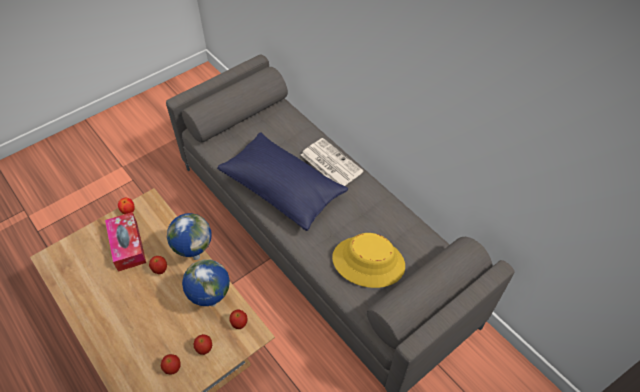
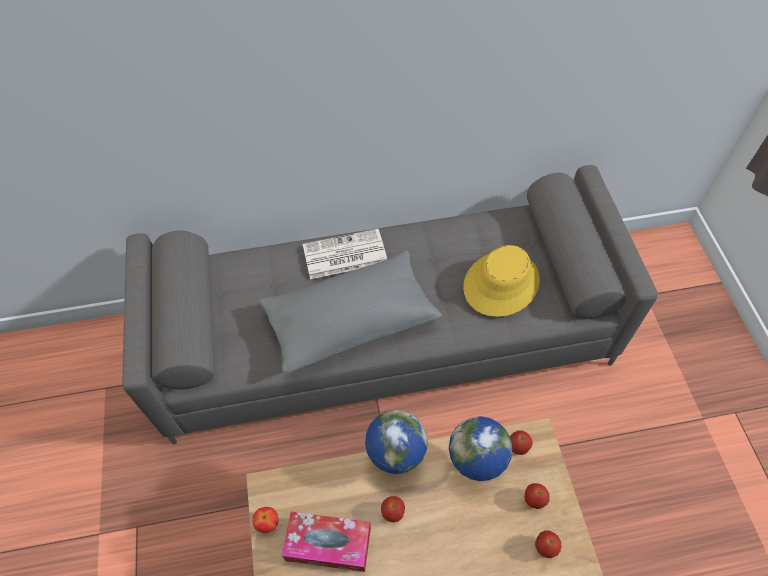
camera: 60 degrees left, 5 degrees up
(282, 189) = (350, 321): blue pillow -> grey pillow

